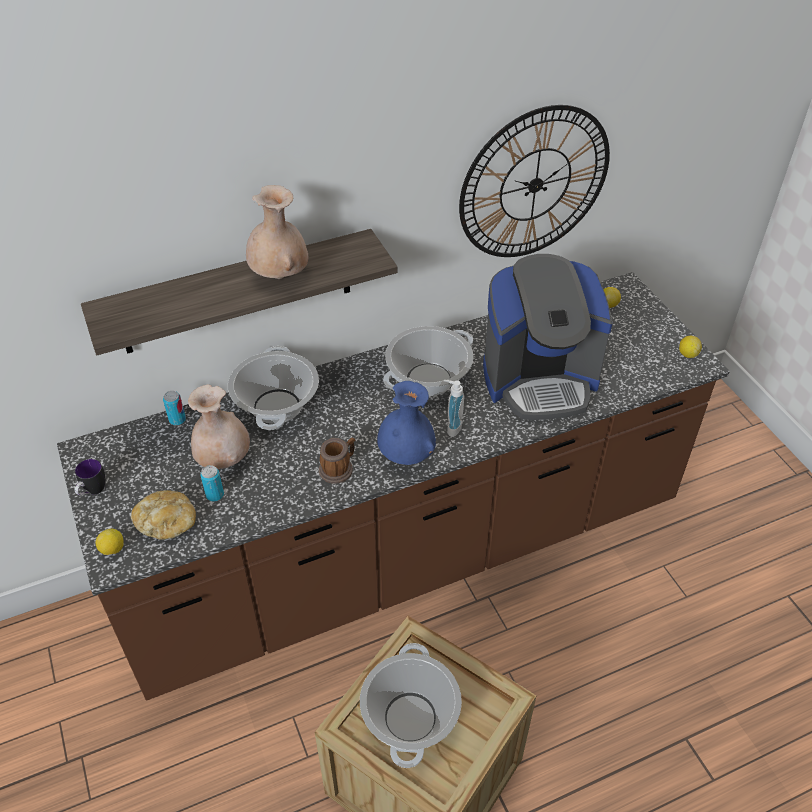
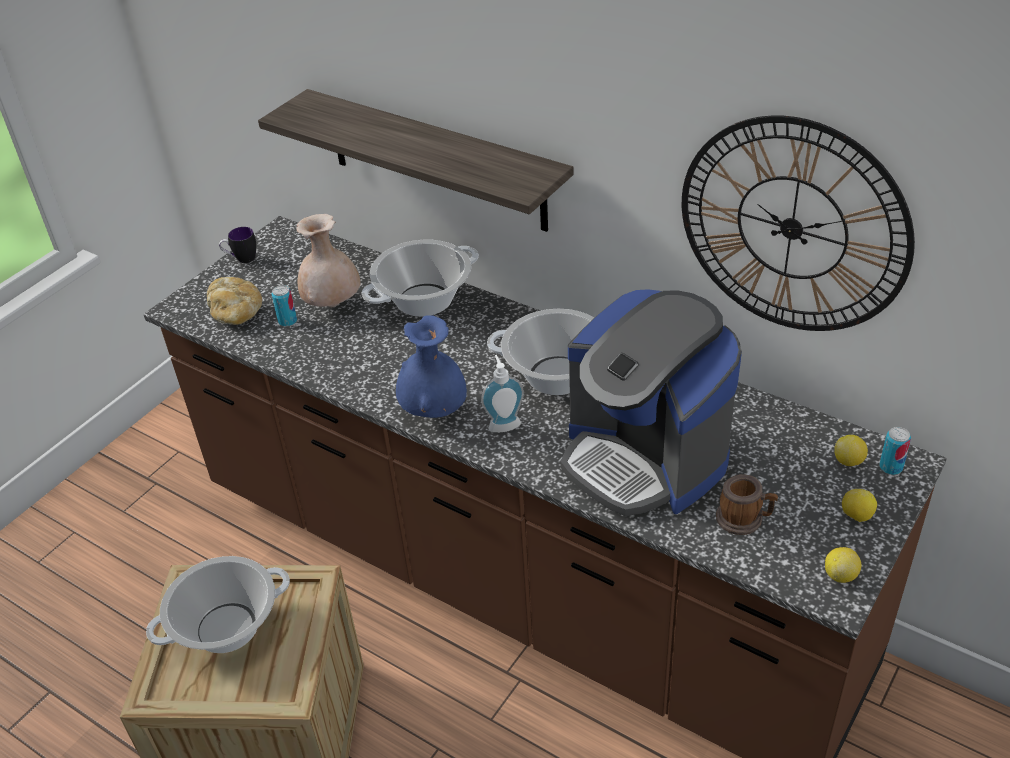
camera: 60 degrees right, 5 degrees down
(112, 549) = (190, 301): lemon -> lemon (856, 516)
(177, 420) = (356, 257): can -> can (891, 467)
(280, 276) = (440, 153): beige vase -> none
(339, 468) = (379, 375): mug -> mug (744, 519)

